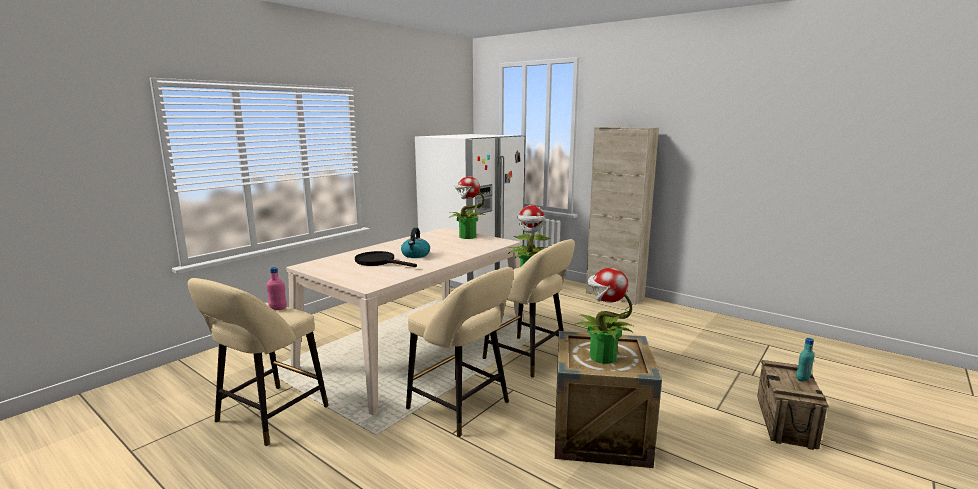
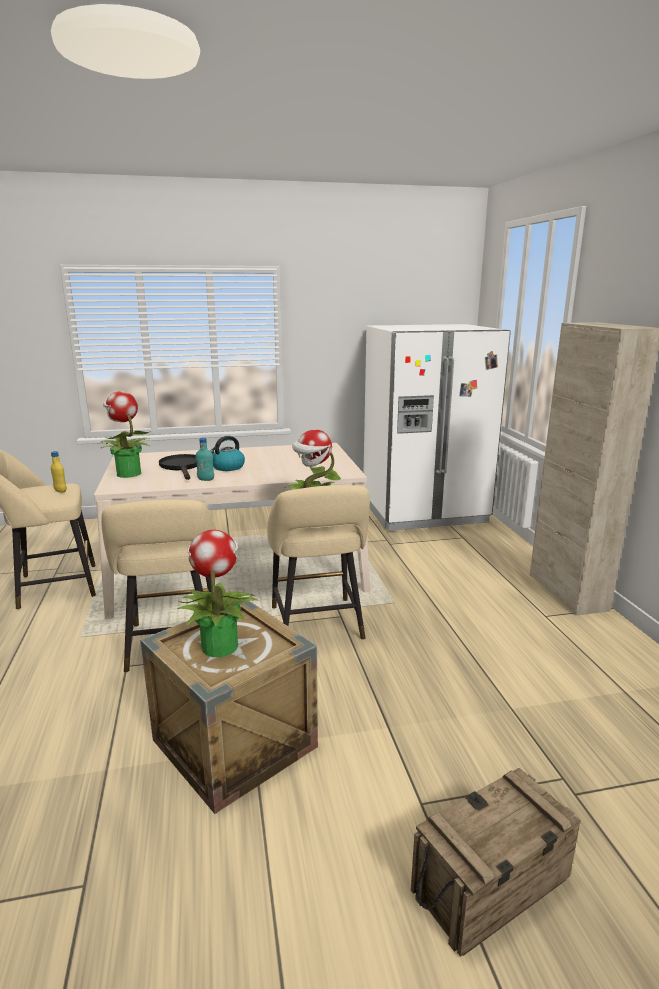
camera: 40 degrees right, 5 degrees up
(278, 308) = (60, 491): pink bottle -> yellow bottle
(467, 237) = (327, 458): potted plant -> potted plant (128, 473)
(802, 379) = (519, 831): turquoise bottle -> turquoise bottle (206, 479)

